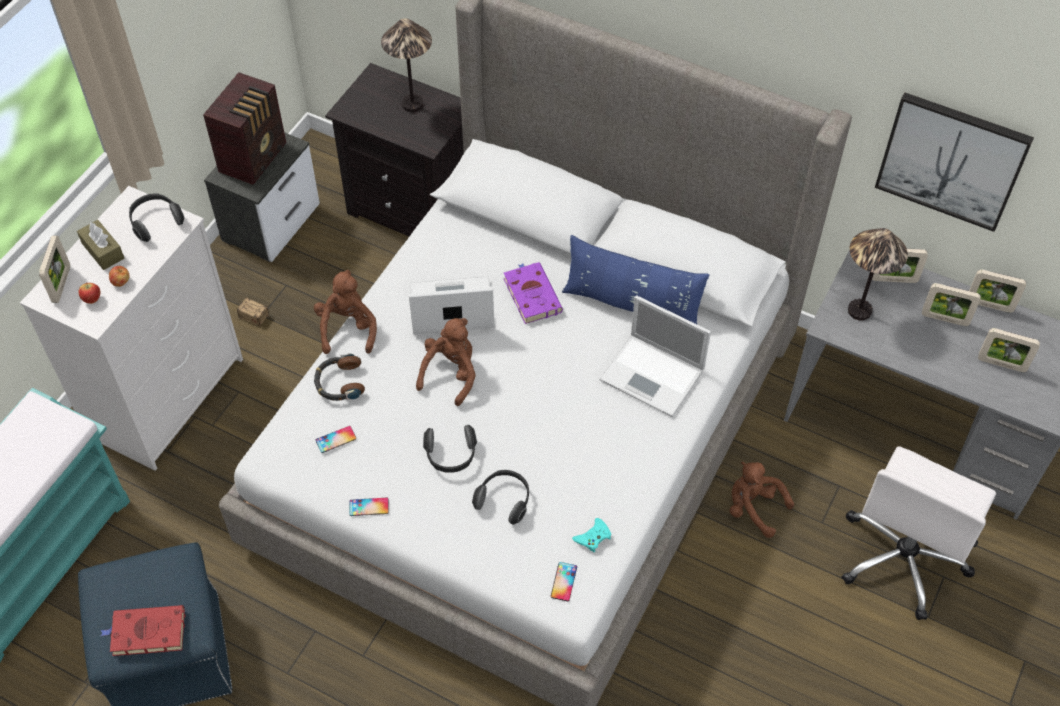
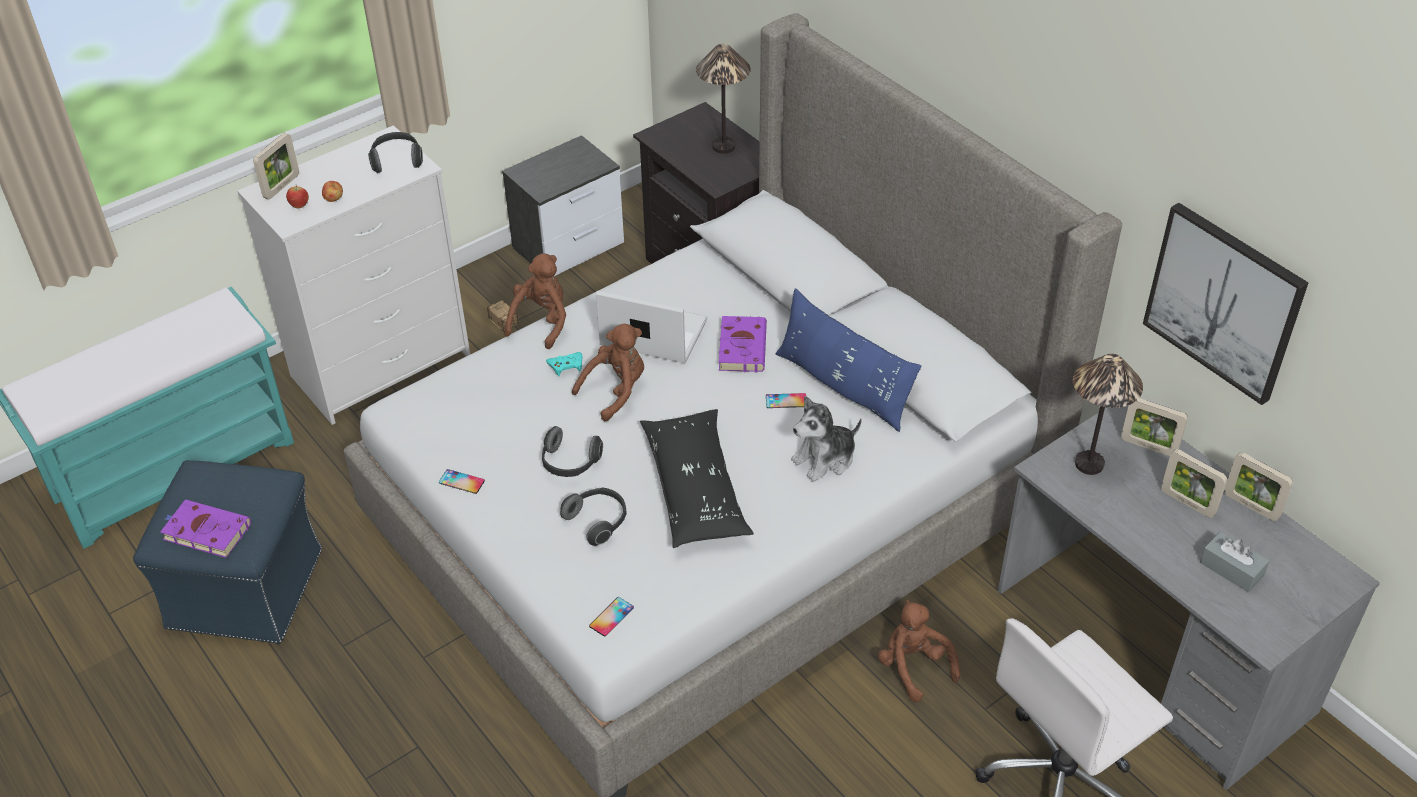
camera: 25 degrees right, 10 degrees down
(103, 251) = (335, 170): brown tissue box -> none
(146, 633) = (205, 531): red book -> purple book
(255, 157) = (560, 164): radio -> none
(336, 439) = (467, 412): phone -> phone (786, 401)
(339, 382) = (502, 364): headphones -> none
(566, 441) = (695, 490): none -> black pillow
(593, 537) = (667, 587): turquoise game controller -> turquoise game controller (566, 366)
(653, 376) = (825, 459): laptop -> plush toy
(1001, 364) = (1231, 569): picture frame -> grey tissue box

